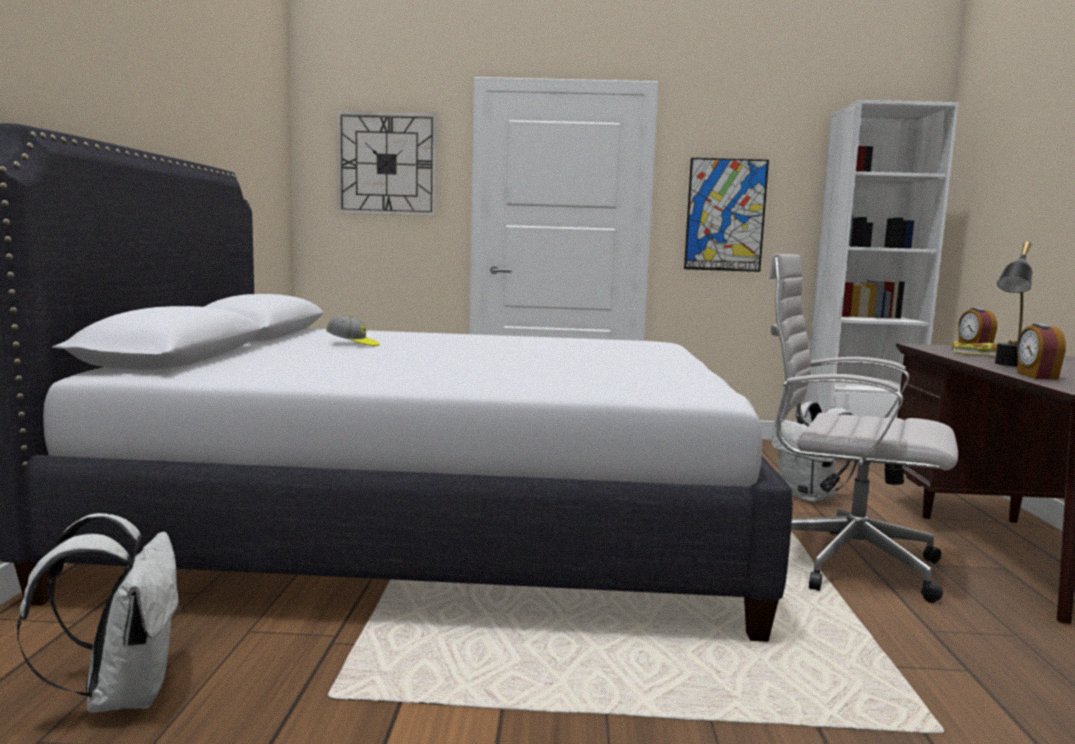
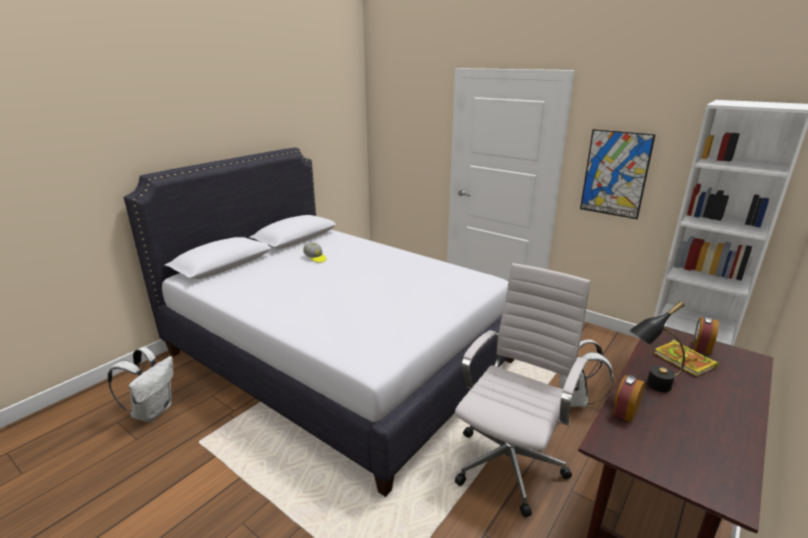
camera: 35 degrees right, 15 degrees up
(387, 164) = (409, 122): wall clock -> none
(842, 562) = (511, 462): white office chair -> white office chair turned 60 degrees clockwise

